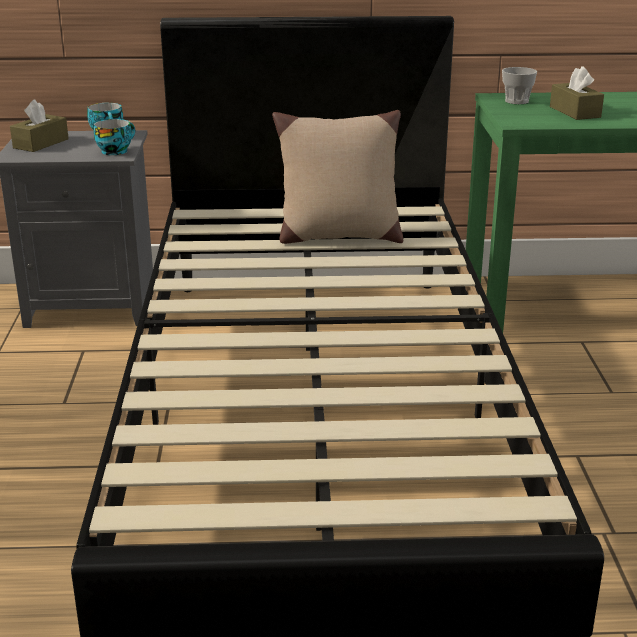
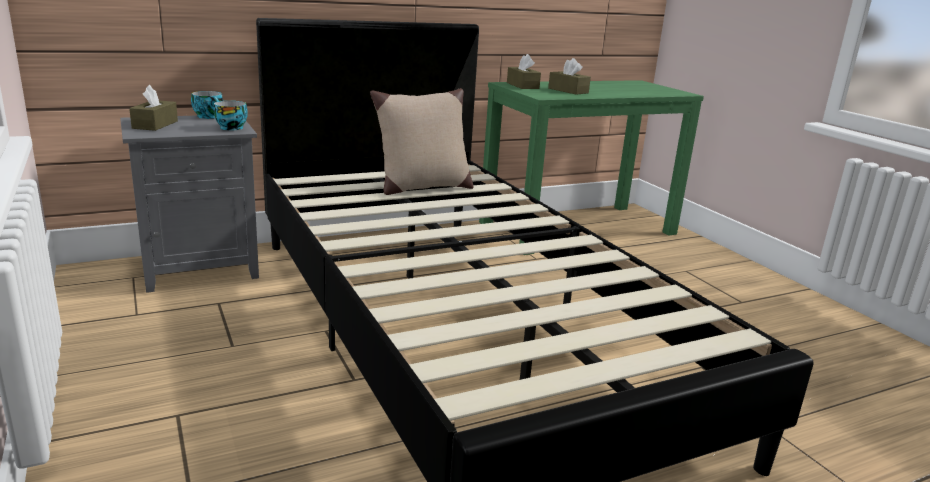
camera: 25 degrees left, 5 degrees down
(516, 101) = (522, 86): cup -> brown tissue box

